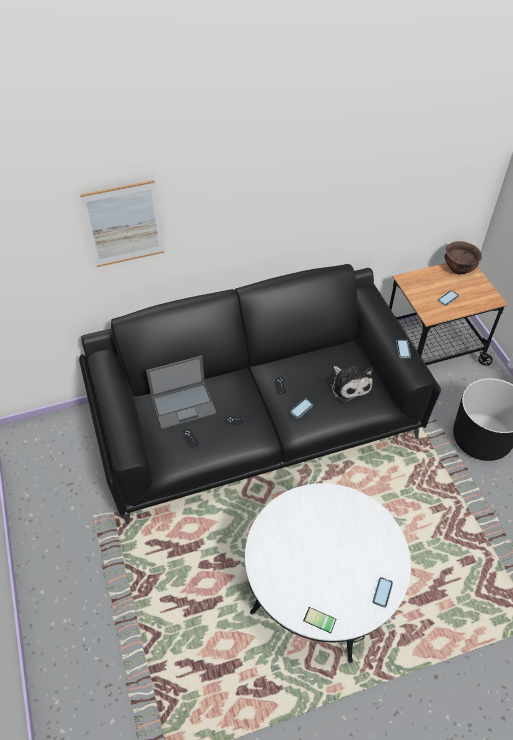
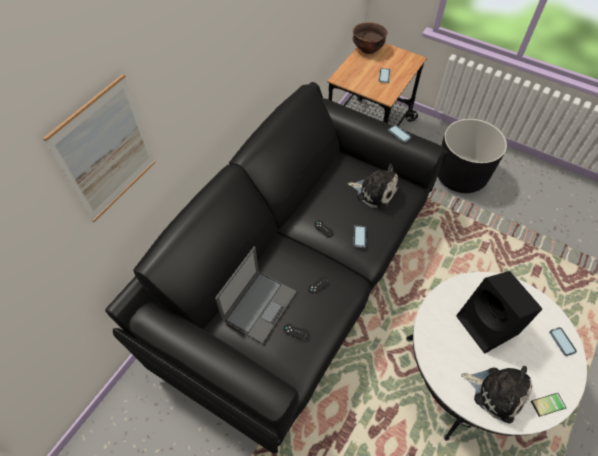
camera: 40 degrees left, 5 degrees up
(290, 581) = (496, 392): none -> plush toy
(334, 538) = (488, 326): none -> black speaker

